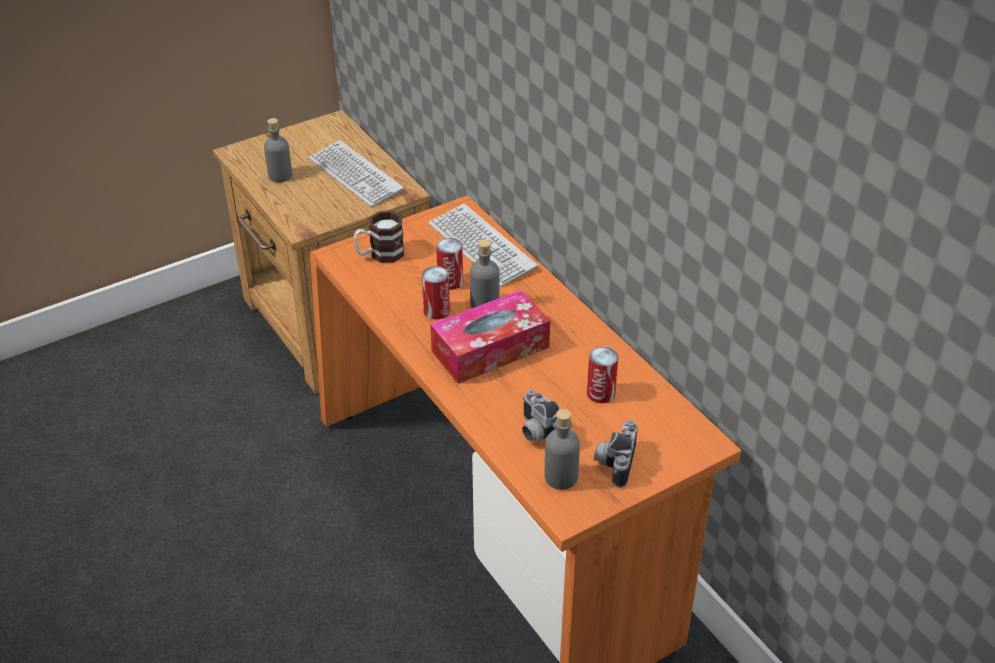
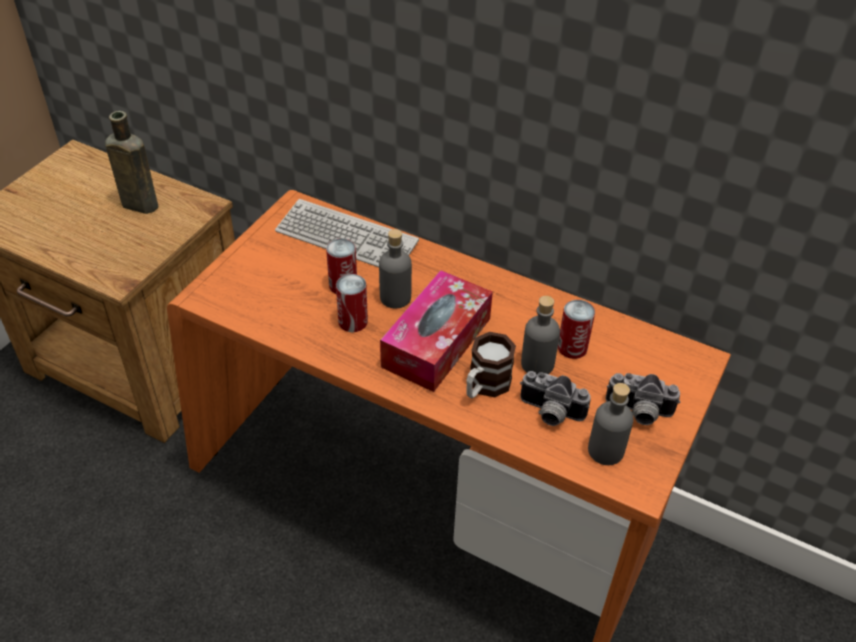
camera: 30 degrees left, 5 degrees up
(280, 176) = (53, 230): grey bottle -> grey bottle (537, 364)
(355, 175) = (137, 204): keyboard -> brown bottle
(380, 254) = (249, 281): mug -> mug (484, 386)
(613, 462) = (638, 413): camera -> camera turned 60 degrees counterclockwise

